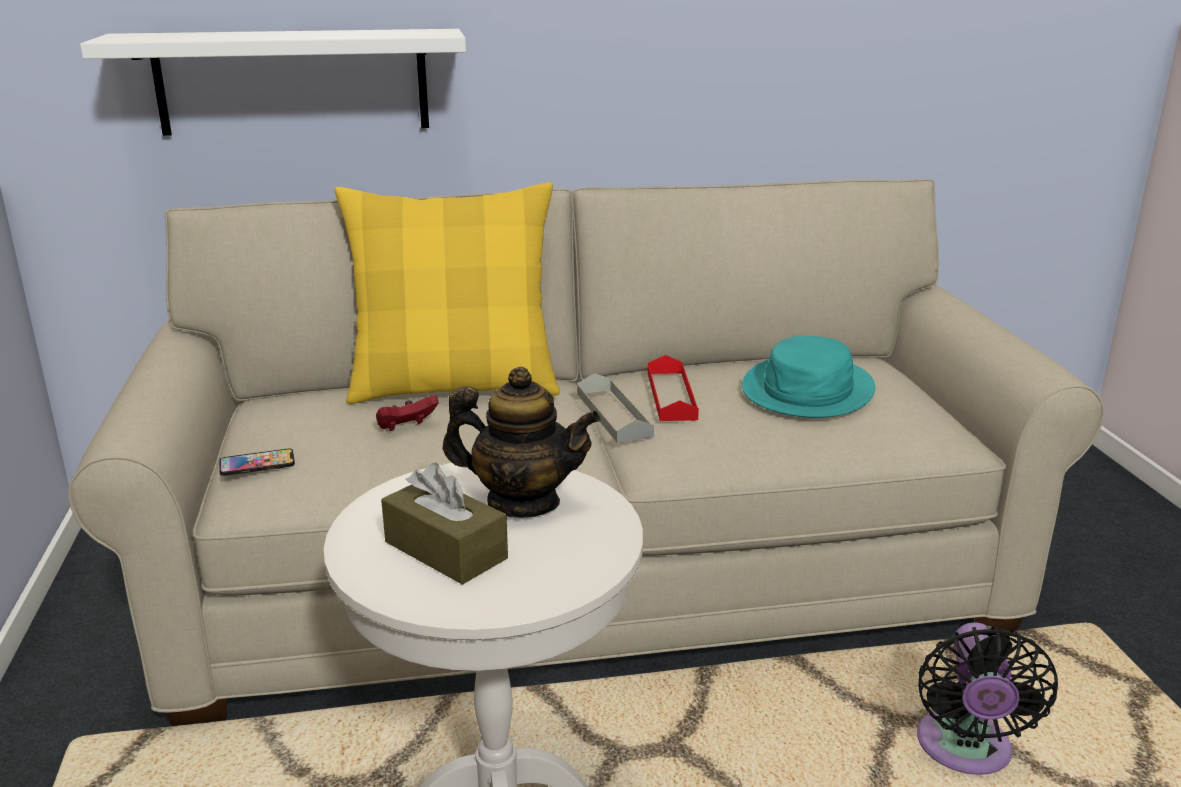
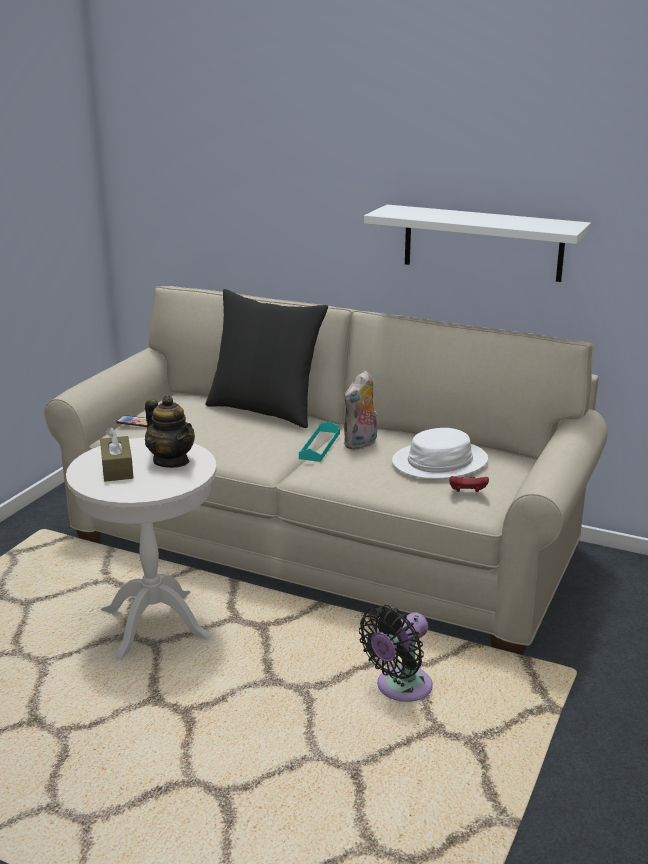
camera: 35 degrees right, 0 degrees up
(293, 82) = (235, 226): white shelf -> white shelf (482, 243)
(406, 428) = (213, 424): red game controller -> red game controller (467, 492)
(454, 387) = (264, 410): yellow pillow -> black pillow
(613, 414) = (320, 445): grey tray -> turquoise tray
(671, 395) = (361, 444): red tray -> plush toy
(808, 390) = (440, 462): turquoise hat -> white hat

